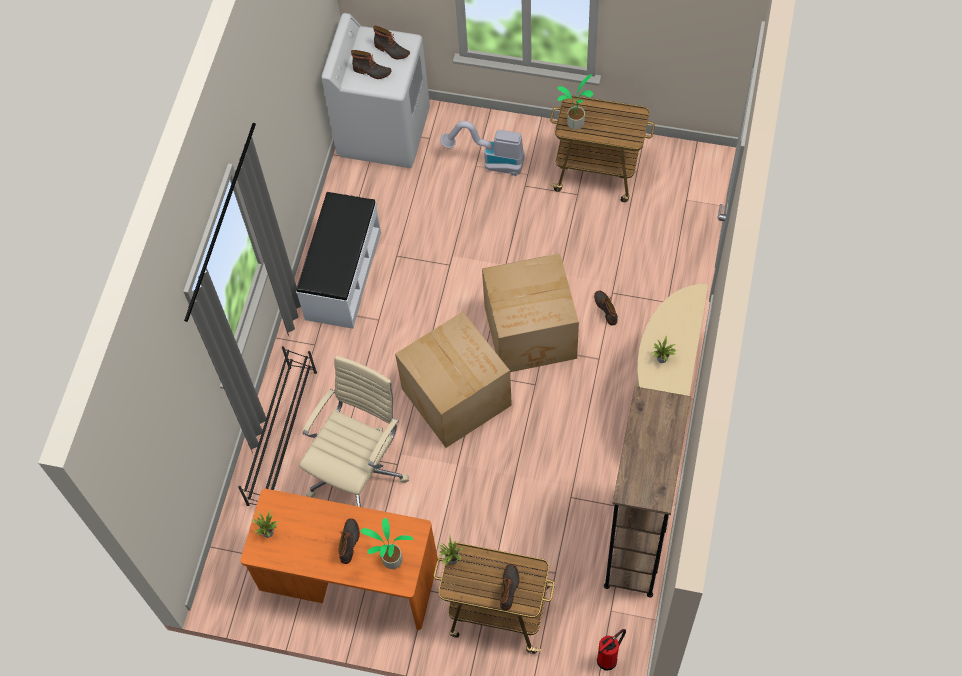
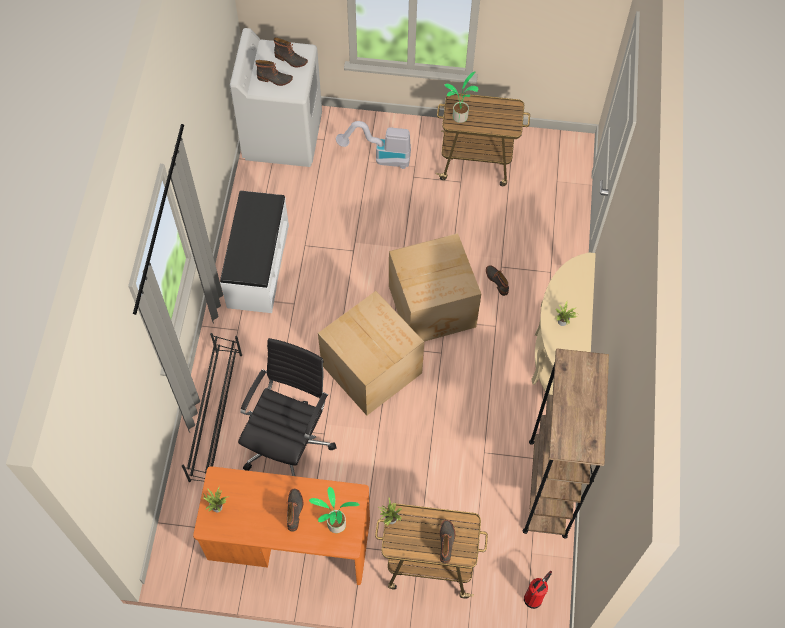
camera: 10 degrees left, 0 degrees up
(359, 470) = (289, 441): beige office chair -> black office chair

